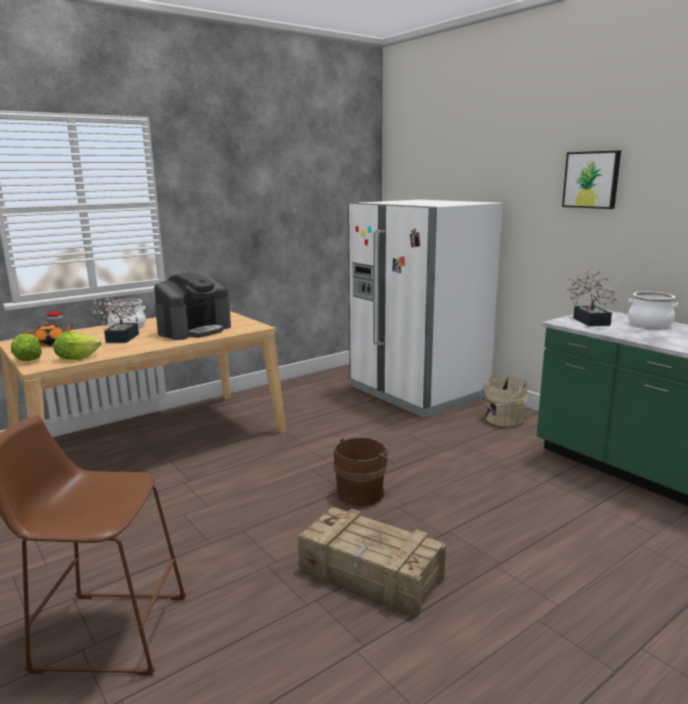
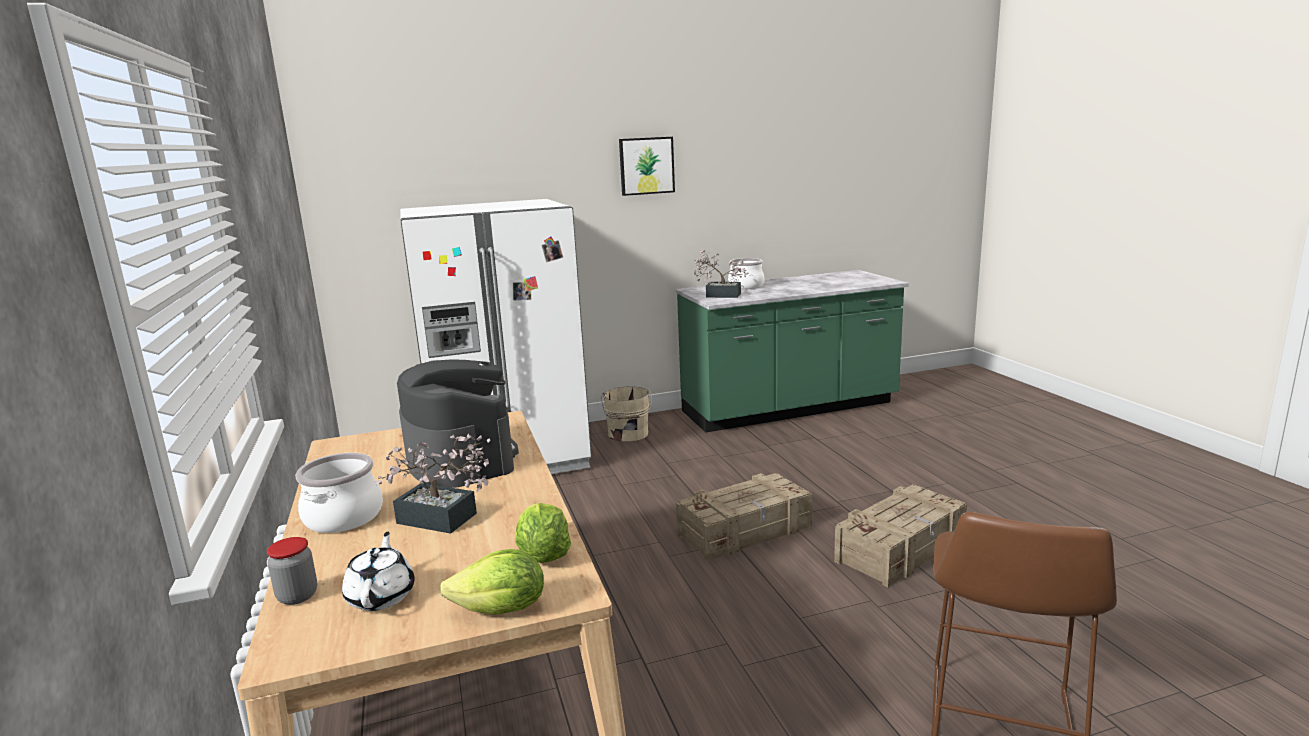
camera: 70 degrees left, 0 degrees up
(51, 344) = (382, 596): orange teapot -> white teapot
(362, 492) = (746, 531): brown bucket -> crate

